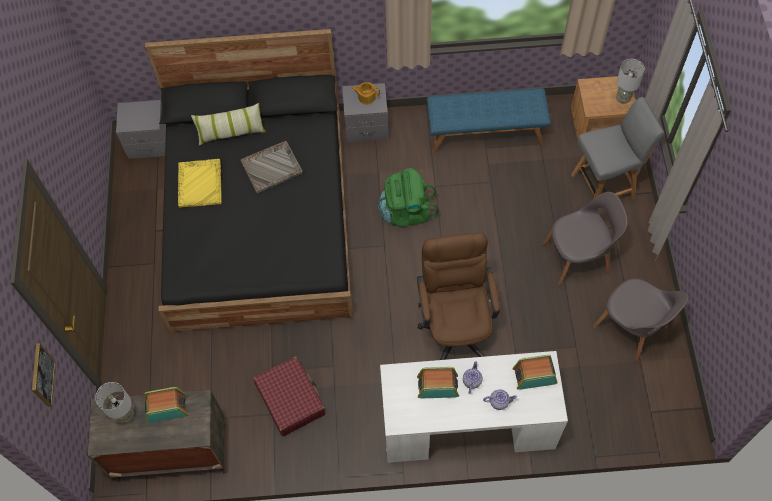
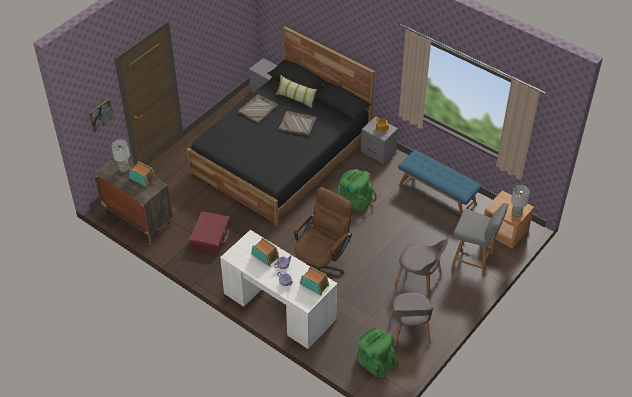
camera: 40 degrees right, 15 degrees down
(200, 183) = (258, 109): yellow tray -> grey tray
(638, 401) = (374, 362): none -> green backpack

